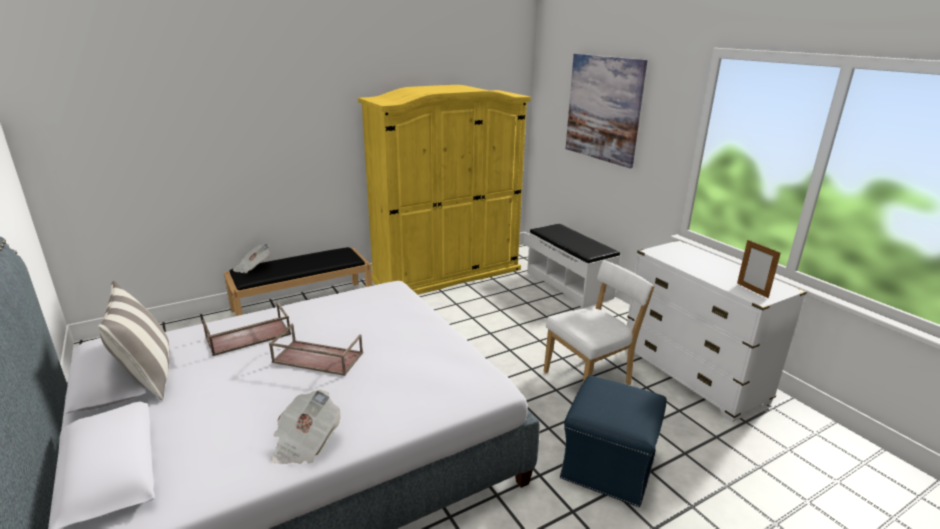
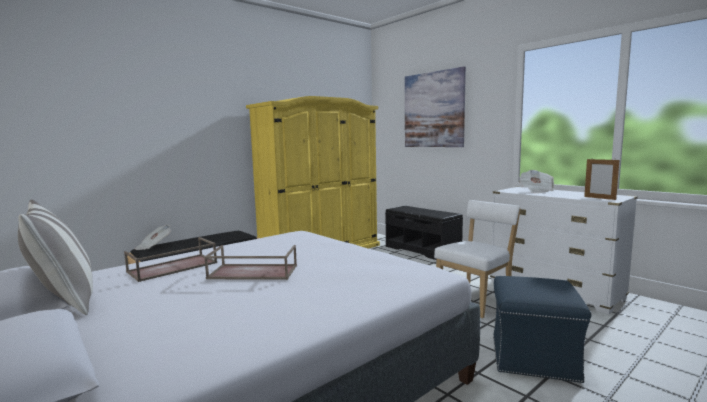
camera: 10 degrees left, 15 degrees down
(305, 443) = (271, 326): newspaper -> newspaper (536, 191)
(569, 285) = (422, 250): white bench -> black bench

